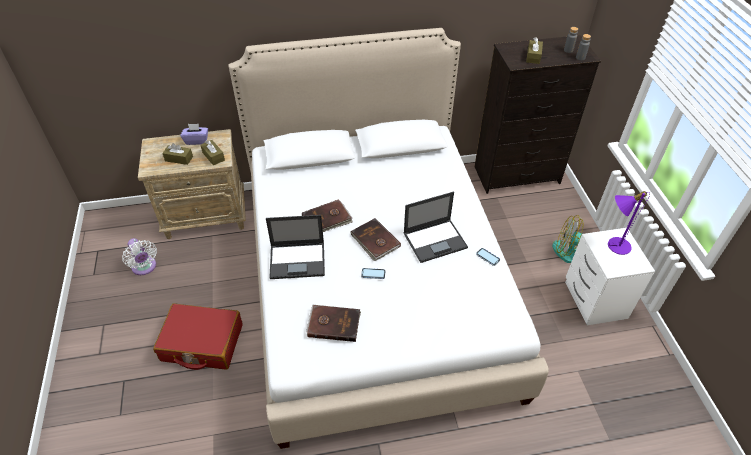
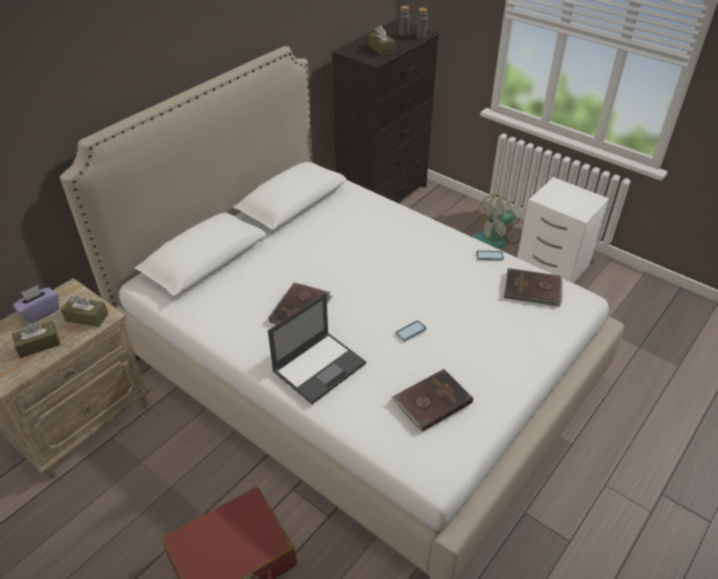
camera: 40 degrees left, 5 degrees down
(145, 267) = (54, 532): white fan -> none
(375, 241) = (375, 301): brown book -> brown book (532, 290)
(435, 240) = (429, 268): laptop -> none
(614, 244) = (560, 194): purple table lamp -> none

